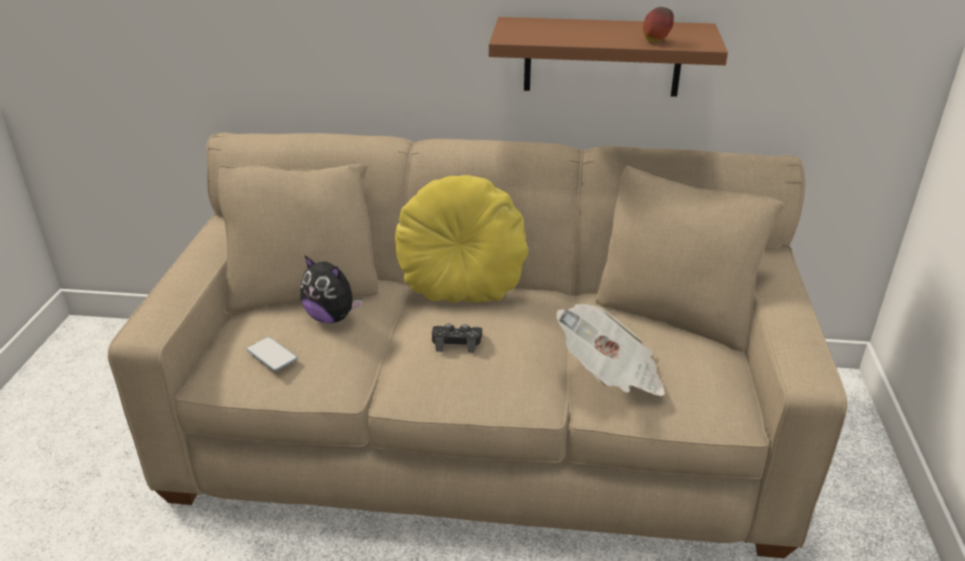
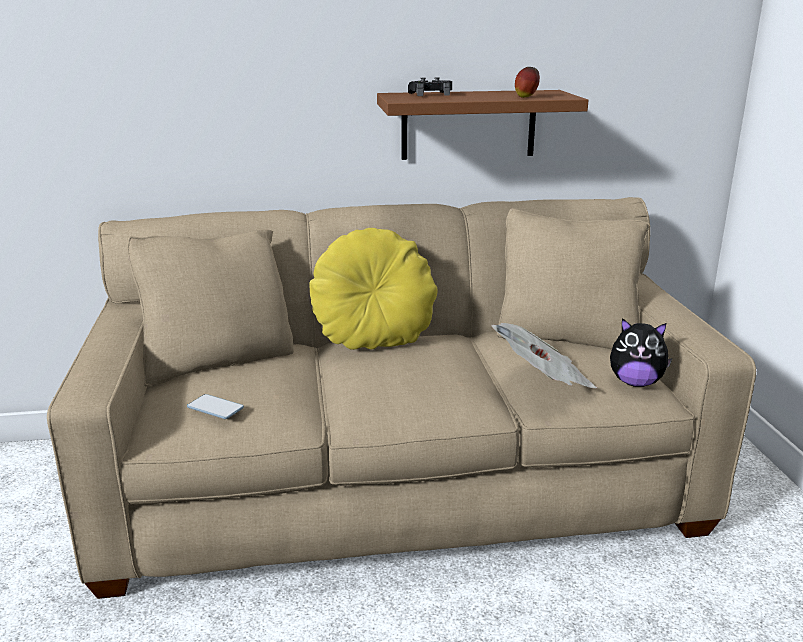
camera: 15 degrees left, 10 degrees down
(331, 317) = (260, 373): plush toy -> plush toy (635, 382)
(457, 342) = (392, 376): black game controller -> black game controller (430, 94)

